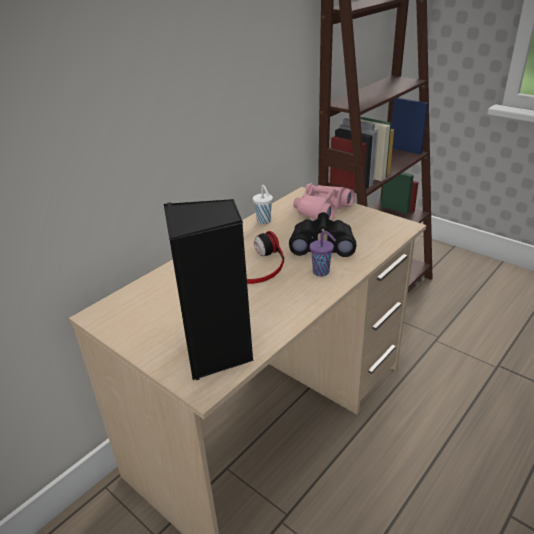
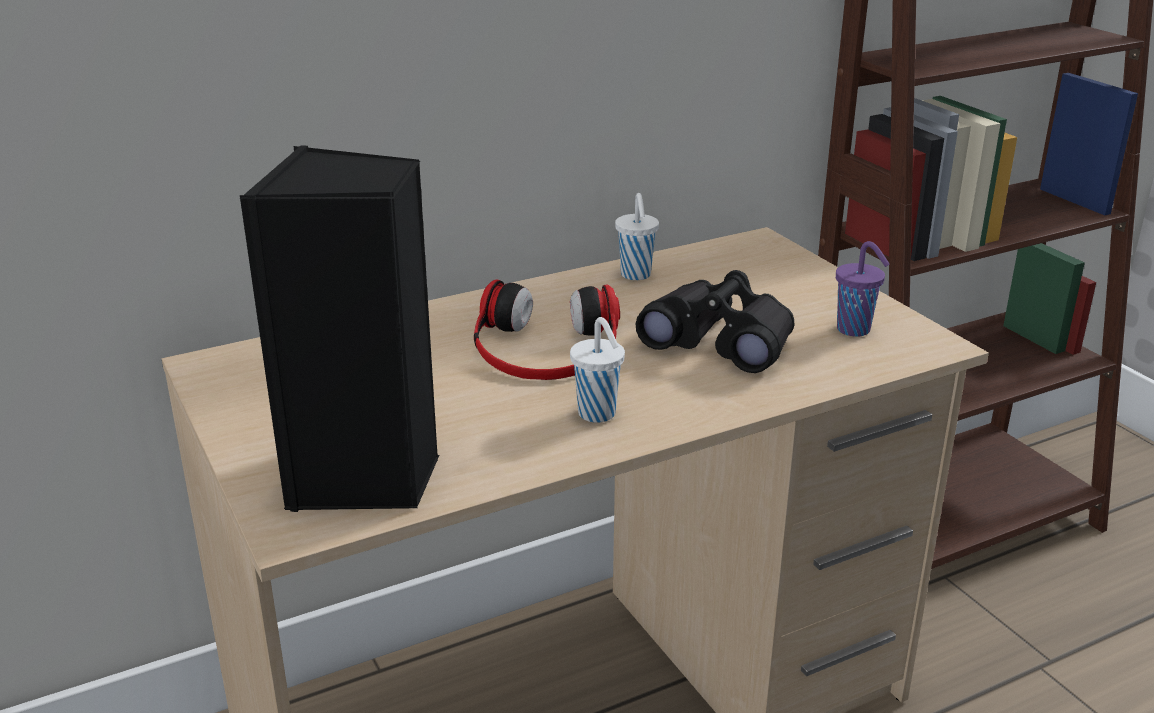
camera: 20 degrees right, 5 degrees down
(297, 293) = (598, 415): none -> white cup
(322, 210) = (774, 278): pink binoculars -> none
(322, 272) = (679, 390): purple cup -> purple cup (855, 330)

